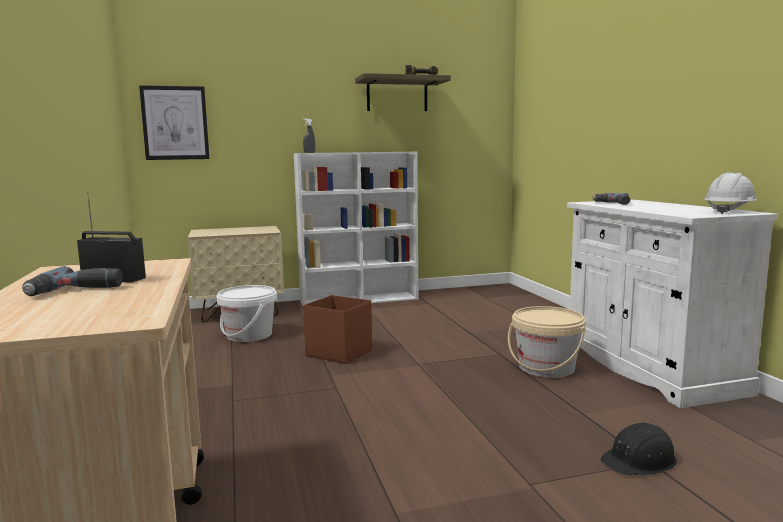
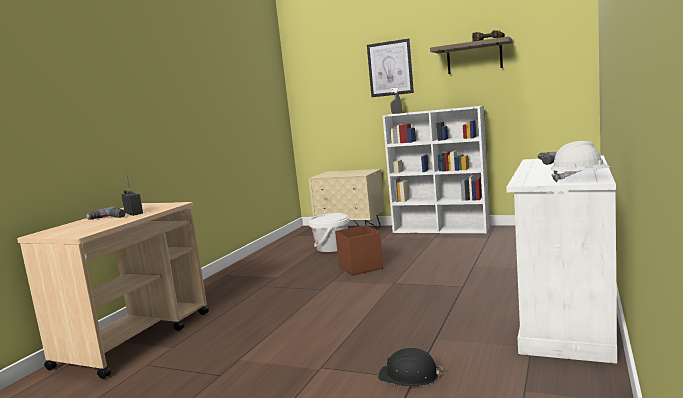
camera: 40 degrees right, 0 degrees up
(175, 123) = (315, 99): picture -> picture (390, 68)
(546, 368) = (476, 303): beige bucket -> none

